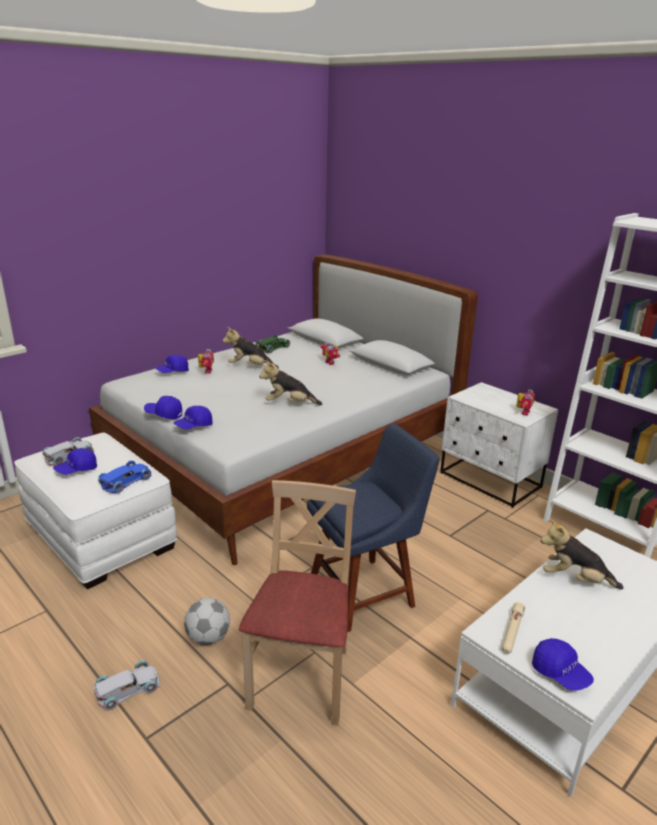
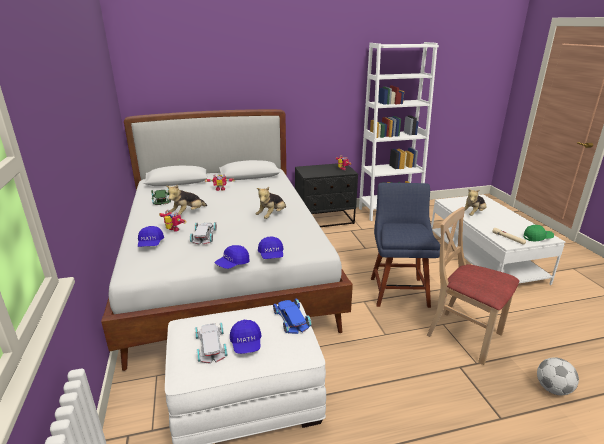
camera: 60 degrees left, 0 degrees up
(128, 689) = (452, 418): white toy car -> white toy car (204, 235)
(208, 638) = (413, 365): football -> football (552, 389)
(490, 480) = (325, 220): white nightstand -> black nightstand
(560, 673) = (537, 238): blue cap -> green cap

